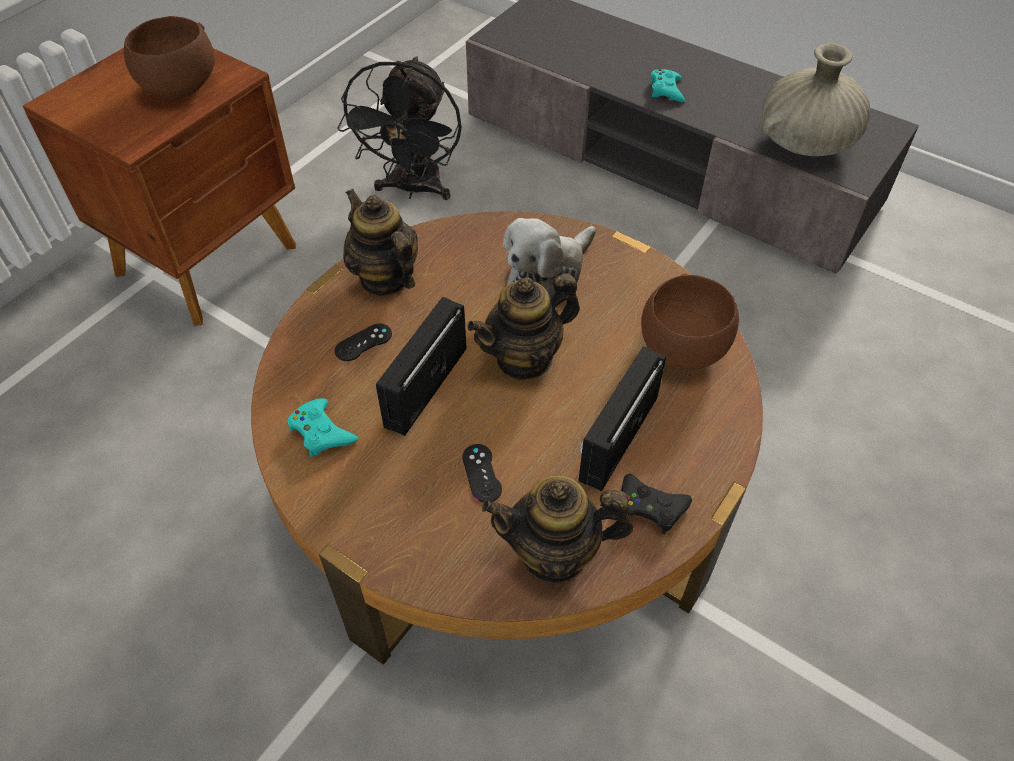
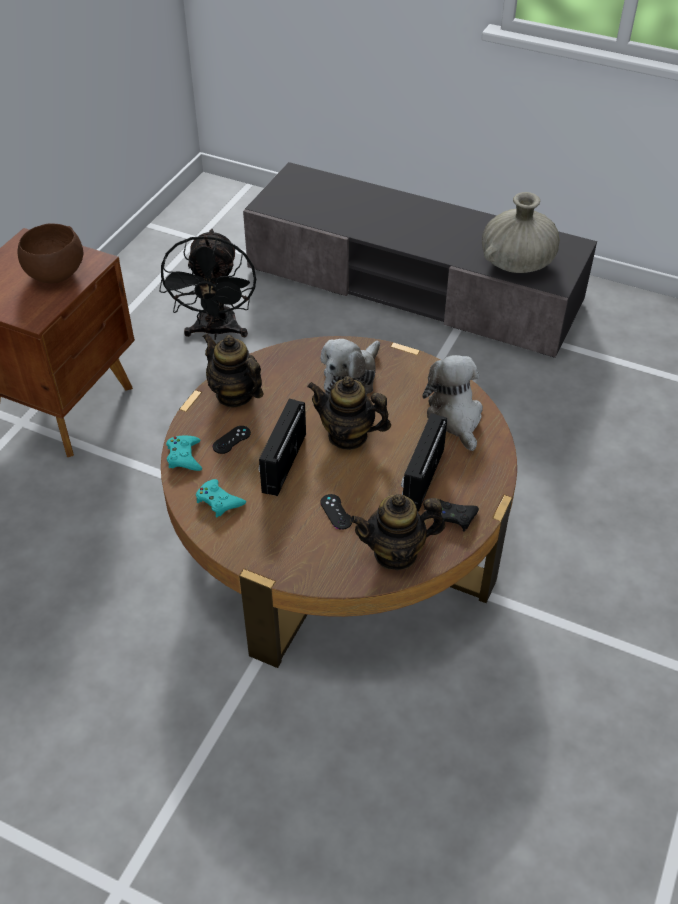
camera: 10 degrees left, 5 degrees down
(524, 358) = (348, 436): teapot -> teapot turned 60 degrees clockwise
(666, 90) = (407, 234): turquoise game controller -> turquoise game controller (184, 457)
(683, 350) = (455, 417): brown bowl -> plush toy

